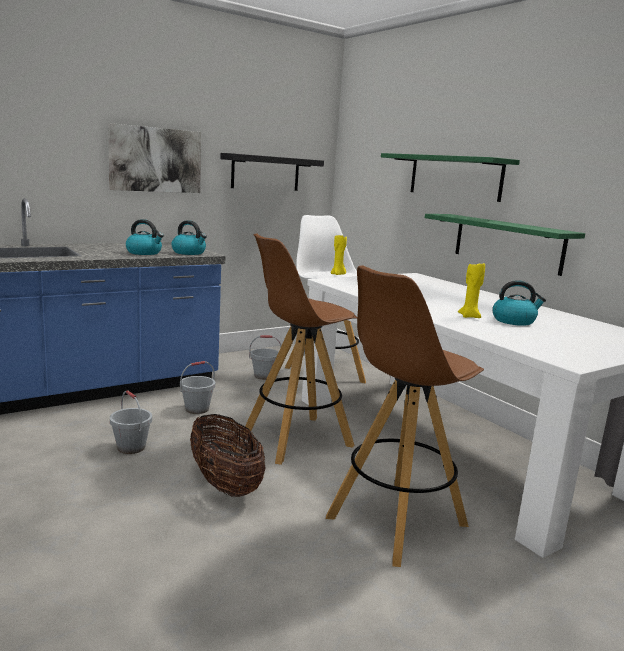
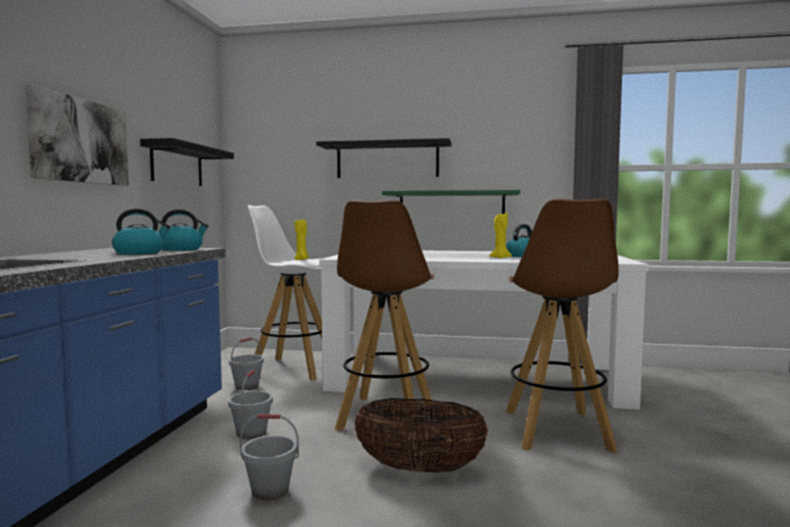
camera: 45 degrees left, 10 degrees down
(454, 177) = (387, 160): green shelf -> black shelf

